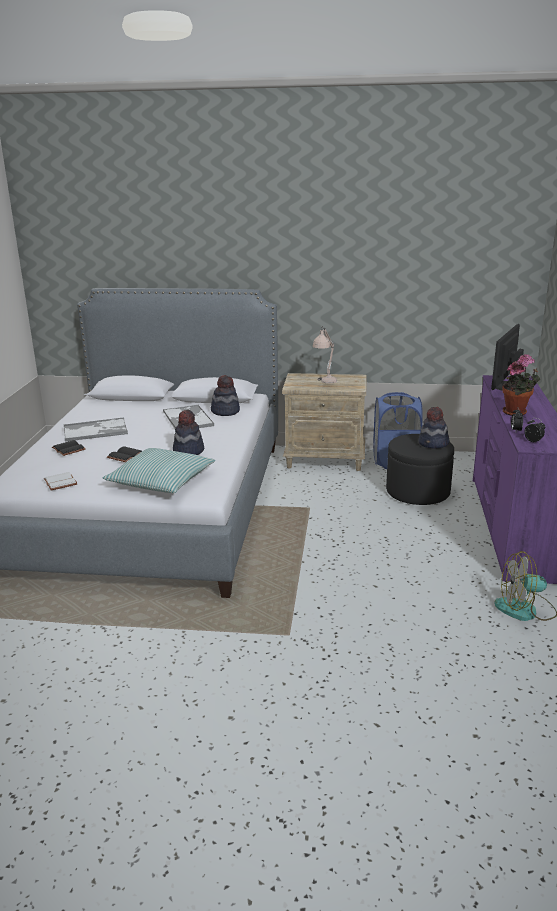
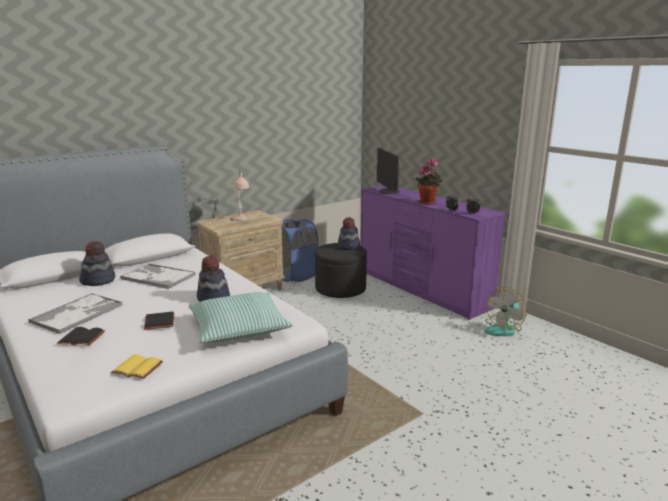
camera: 45 degrees left, 5 degrees down
(61, 482) = (138, 368): white book -> yellow book
(225, 411) = (182, 262): hat -> hat (98, 280)

